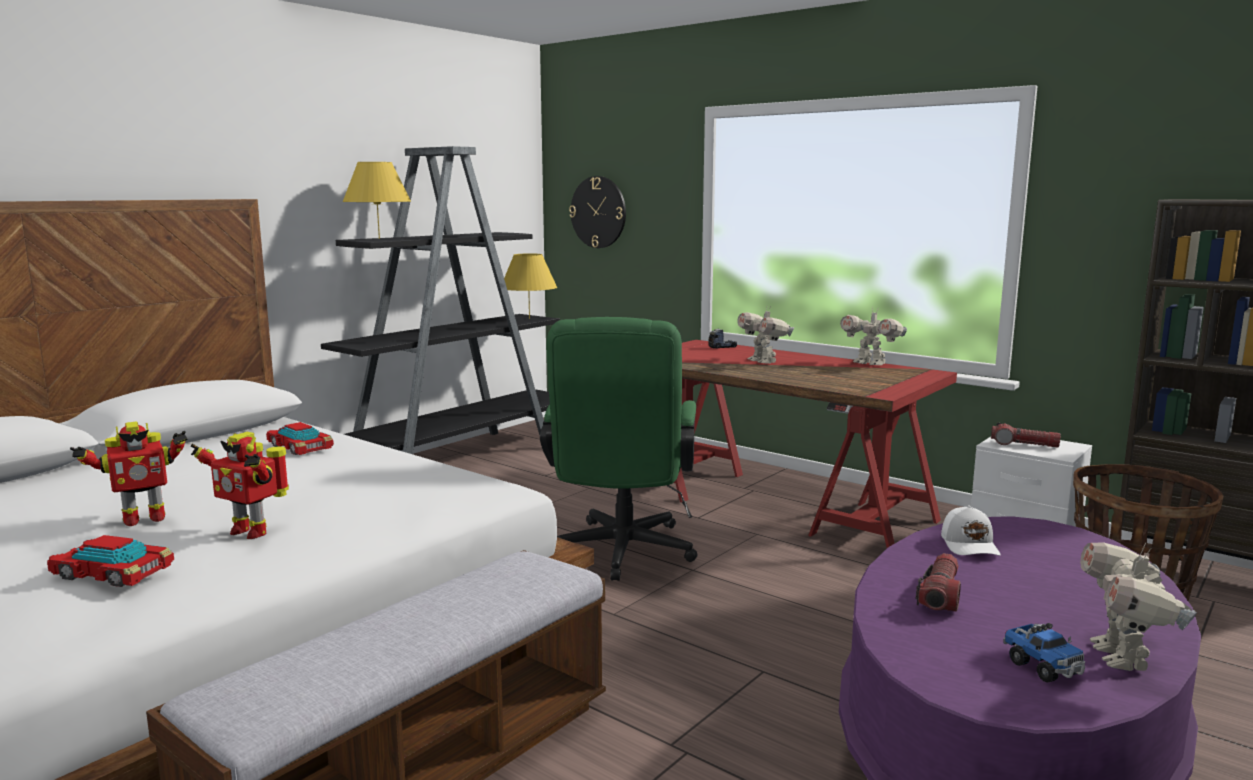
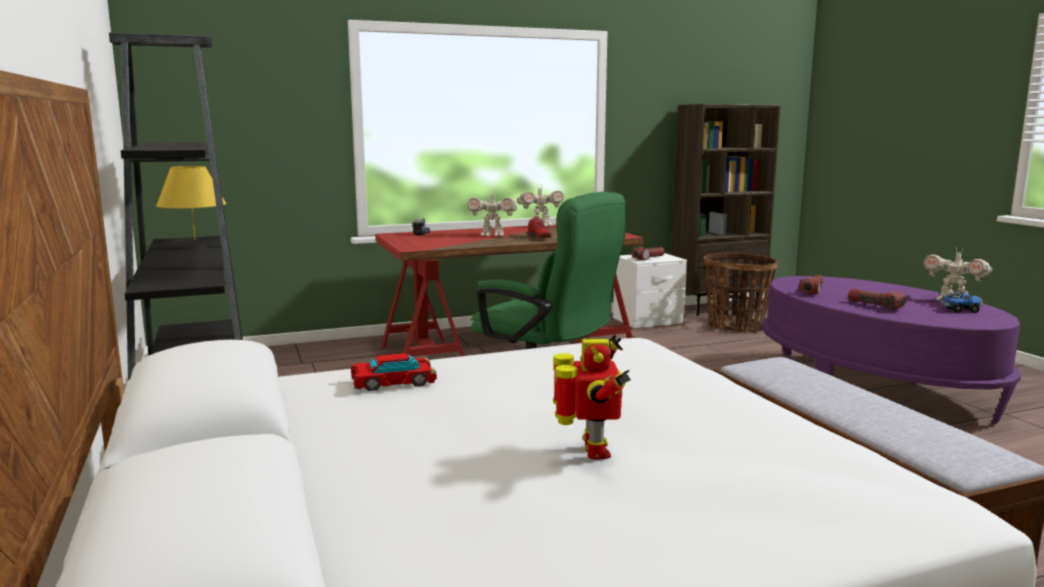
camera: 60 degrees left, 0 degrees up
(113, 571) = (761, 462): toy car -> none
(250, 531) = (664, 416): toy robot -> none
(379, 238) = (142, 148): yellow table lamp -> none
(598, 212) = (215, 119): wall clock -> none
(781, 374) = (537, 238): none -> red shoe
(970, 545) = (812, 291): white cap -> flashlight

